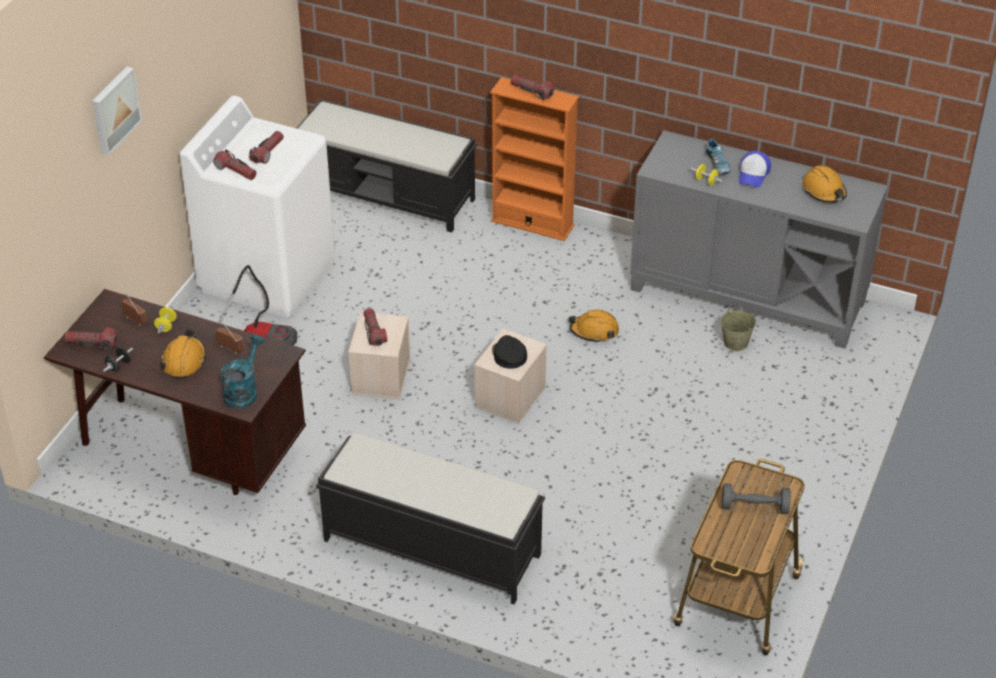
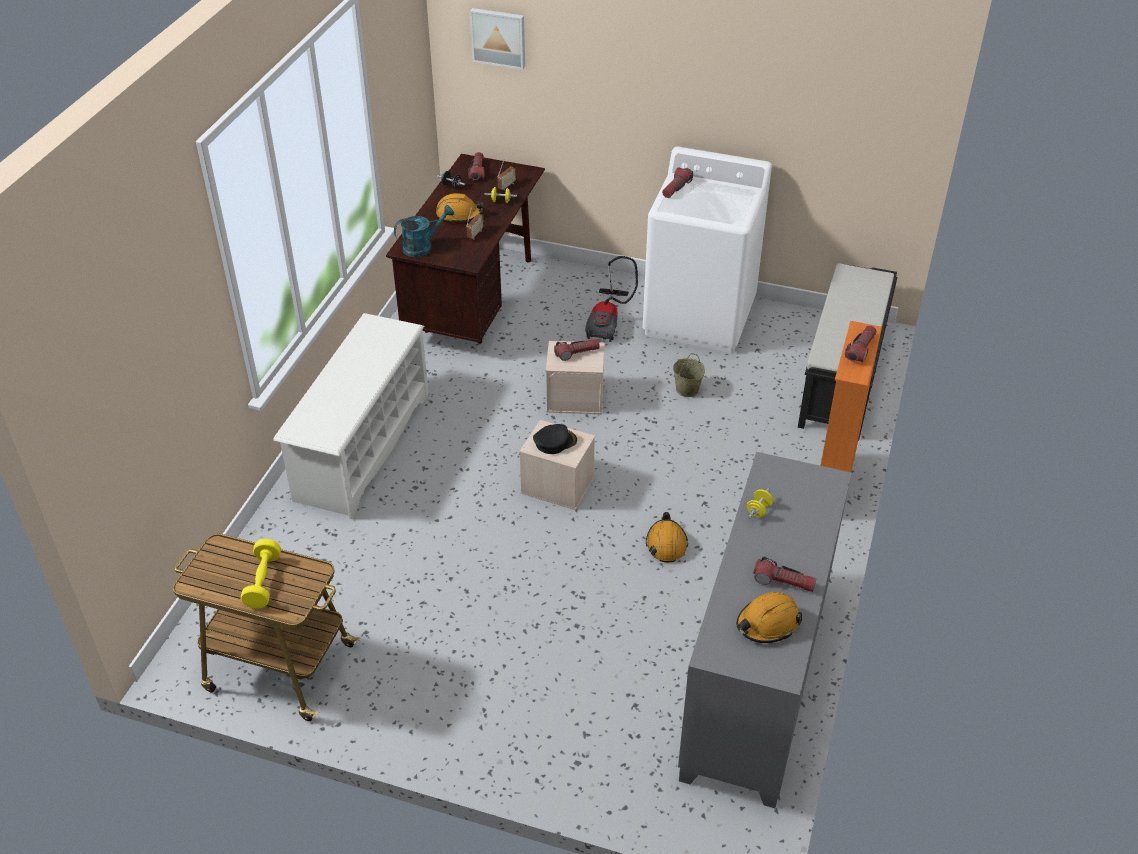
camera: 85 degrees right, 0 degrees up
(114, 110) = (605, 43): picture -> picture (498, 37)
(243, 391) = (423, 247): turquoise watering can -> turquoise watering can turned 45 degrees counterclockwise
(267, 152) = (709, 201): flashlight -> flashlight (783, 582)
(430, 547) = (362, 446): black bench -> white shoe rack
(717, 164) = (795, 520): shoe -> none
(736, 343) = (669, 669): beige bucket -> beige bucket (687, 390)
(753, 174) = (784, 554): cap -> none
(754, 507) = (263, 582): grey dumbbell -> yellow dumbbell

